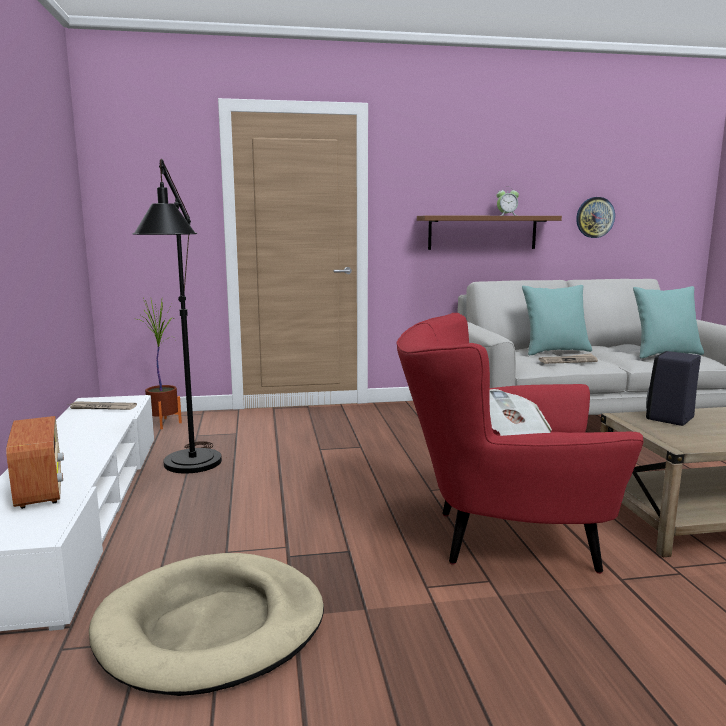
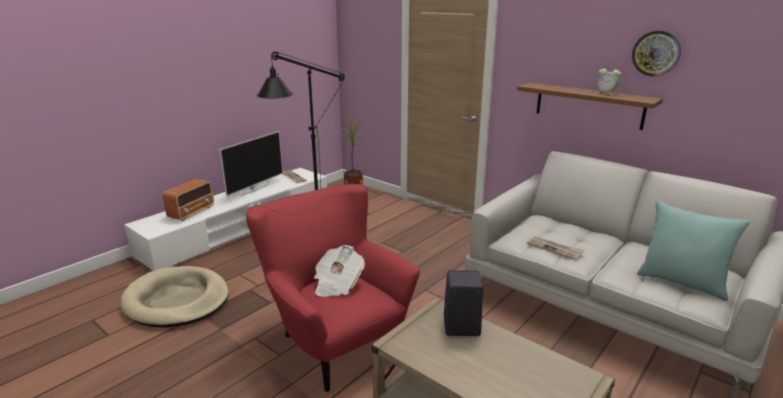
camera: 50 degrees right, 10 degrees up
(75, 434) = (254, 189): none -> television
(554, 351) = (582, 236): turquoise pillow -> none
(595, 217) = (725, 107): wall clock -> wall clock (656, 53)

